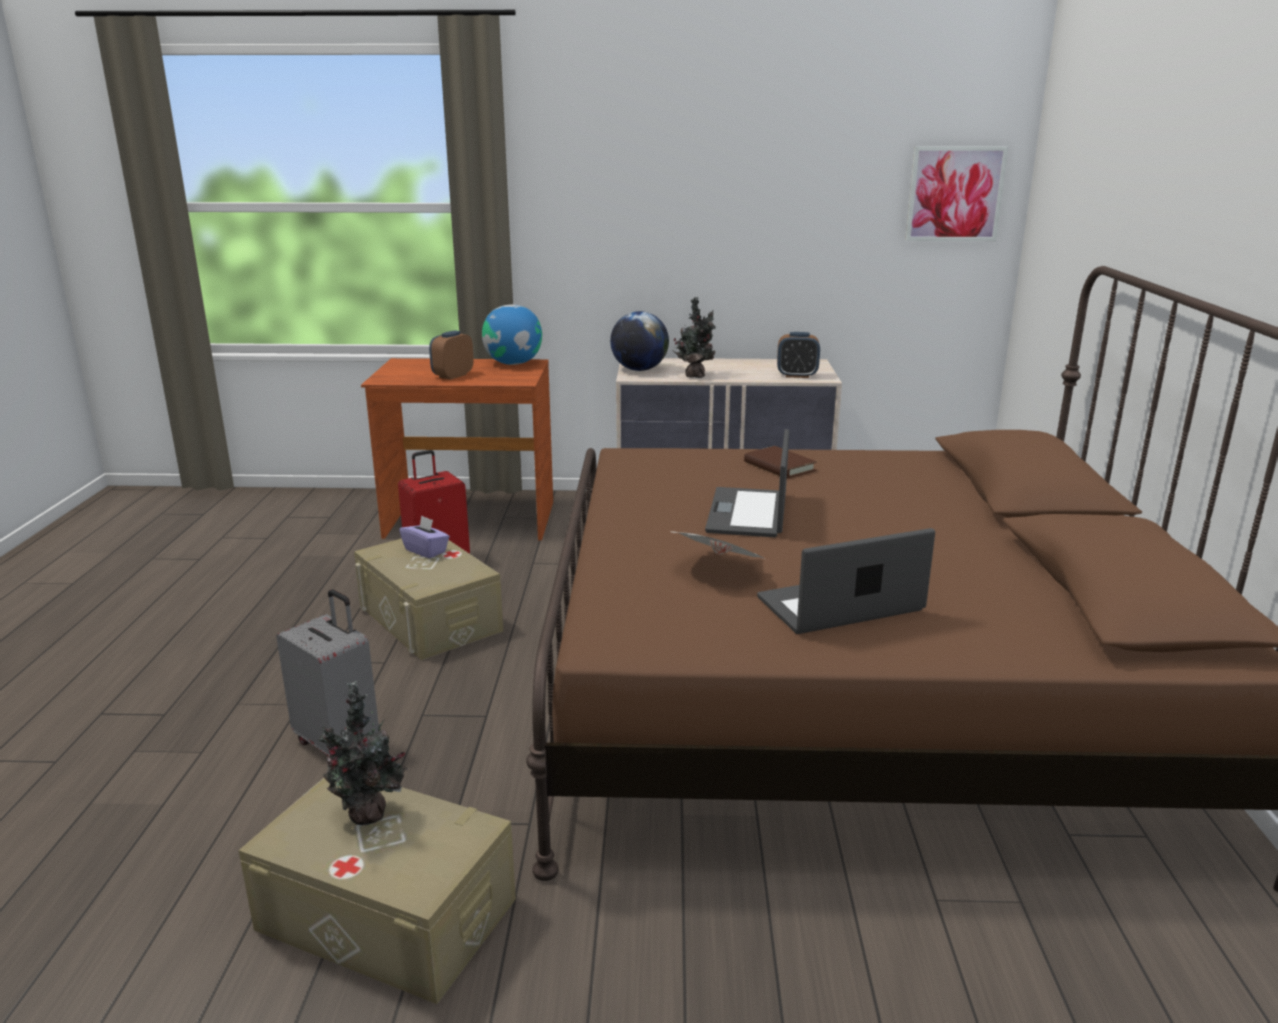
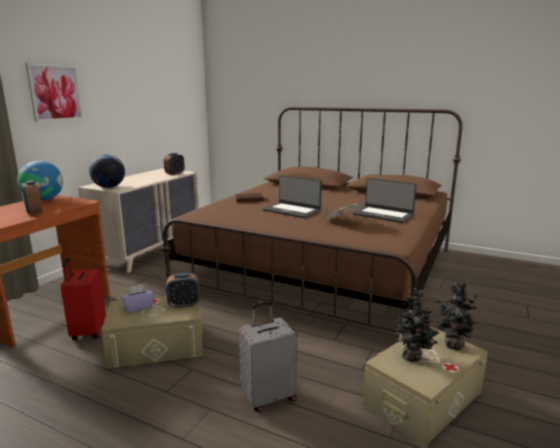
camera: 65 degrees left, 5 degrees down
(451, 576) = (184, 304): none -> alarm clock
(695, 376) = (141, 183): potted plant -> potted plant (452, 345)
(841, 606) = (383, 214): laptop -> laptop turned 60 degrees counterclockwise
(955, 194) = (187, 90): picture -> picture (55, 93)

